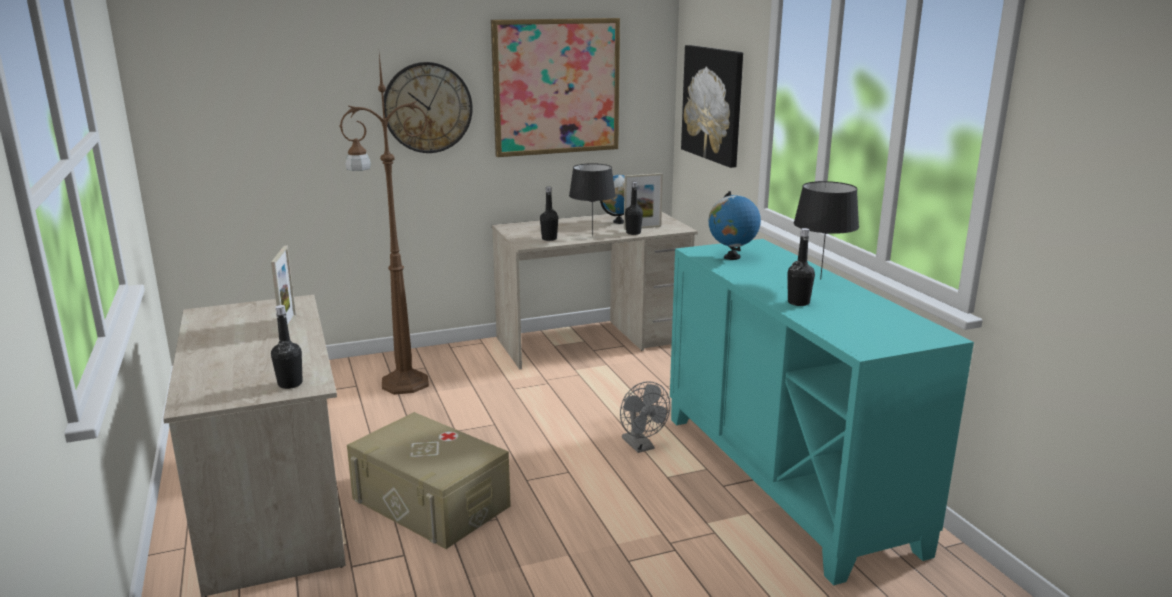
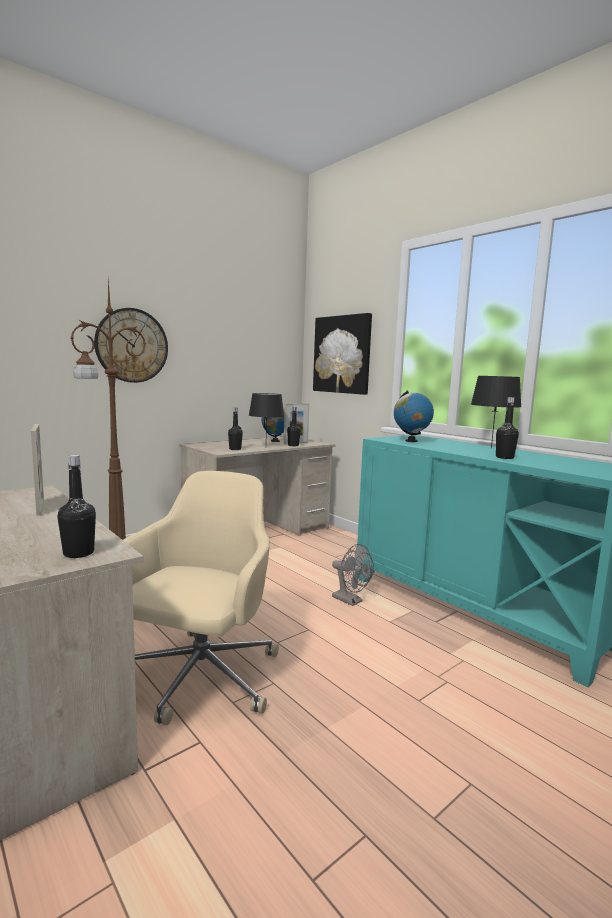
camera: 20 degrees left, 10 degrees down
(431, 502) = (199, 679): beige storage box -> beige office chair
(556, 87) = (228, 340): picture -> none

